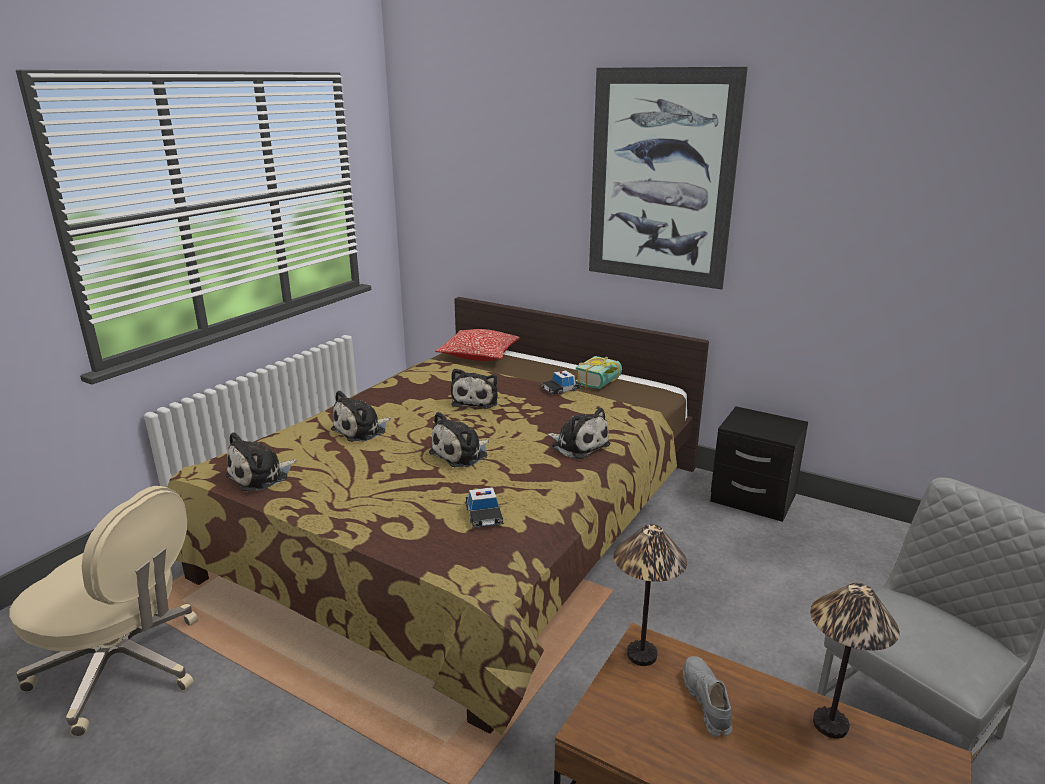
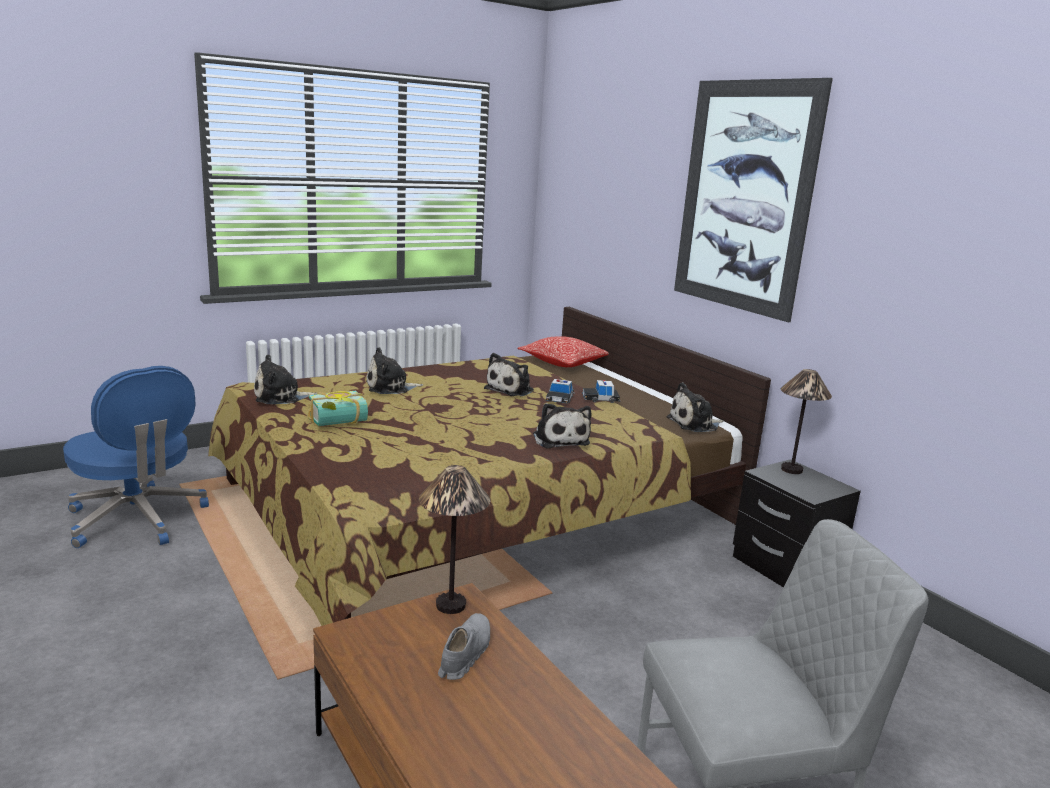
camera: 25 degrees right, 5 degrees down
(124, 669) = (137, 519): beige office chair -> blue office chair
(461, 454) = (447, 420): plush toy -> plush toy (695, 424)
(484, 515) = (410, 461): toy car -> toy car (559, 398)
(602, 383) = (653, 405): book -> book (339, 423)
(829, 724) = (558, 712): table lamp -> table lamp (791, 469)

